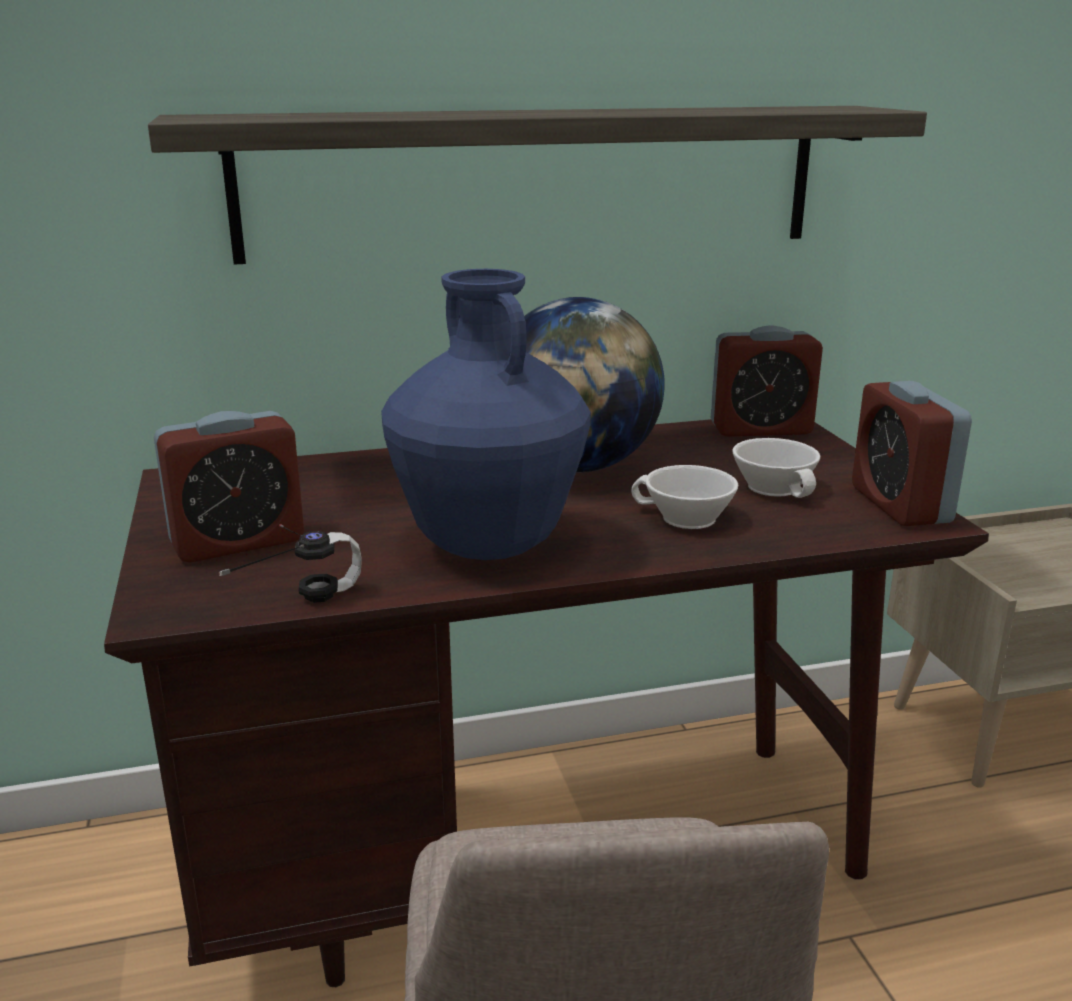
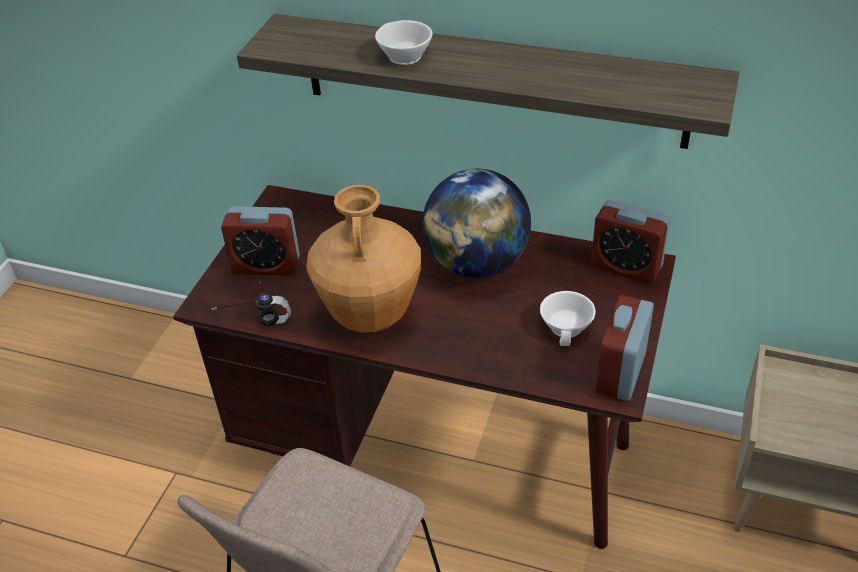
camera: 35 degrees right, 20 degrees up
(489, 546) = (370, 316): blue vase -> brown vase
(684, 519) = (486, 334): white cup -> white cup (402, 56)

